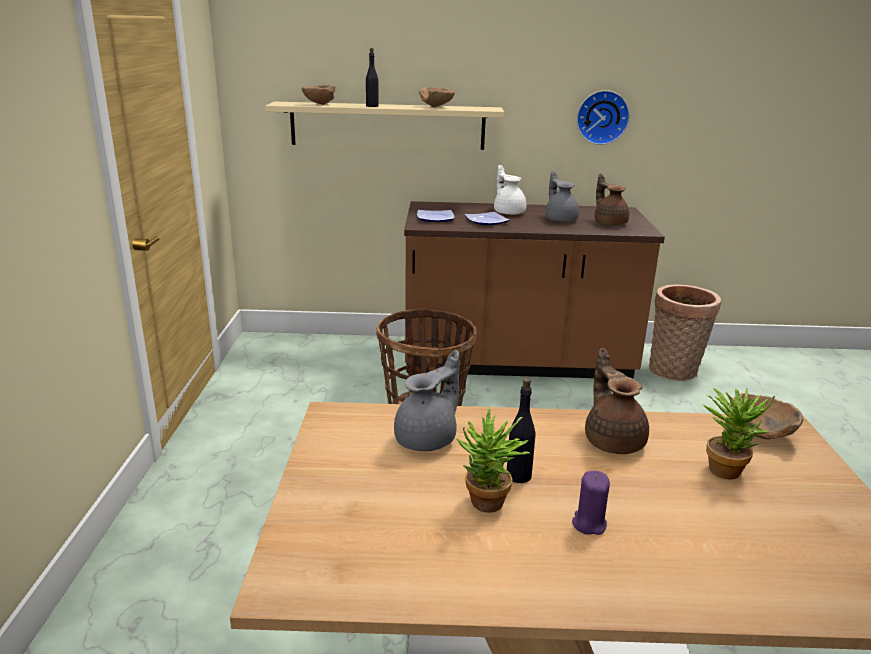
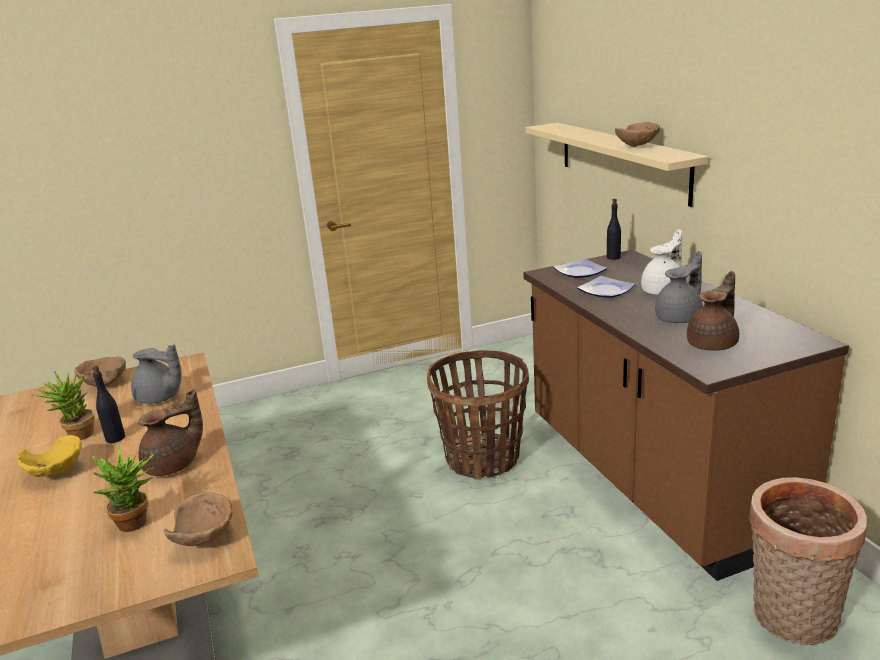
camera: 70 degrees right, 0 degrees up
(319, 104) = (563, 130): brown bowl -> brown bowl (106, 383)
(372, 106) = (590, 138): black bottle -> black bottle (613, 257)
(588, 524) = (56, 474): purple candle -> yellow bowl
(602, 117) = (814, 191): wall clock -> none

